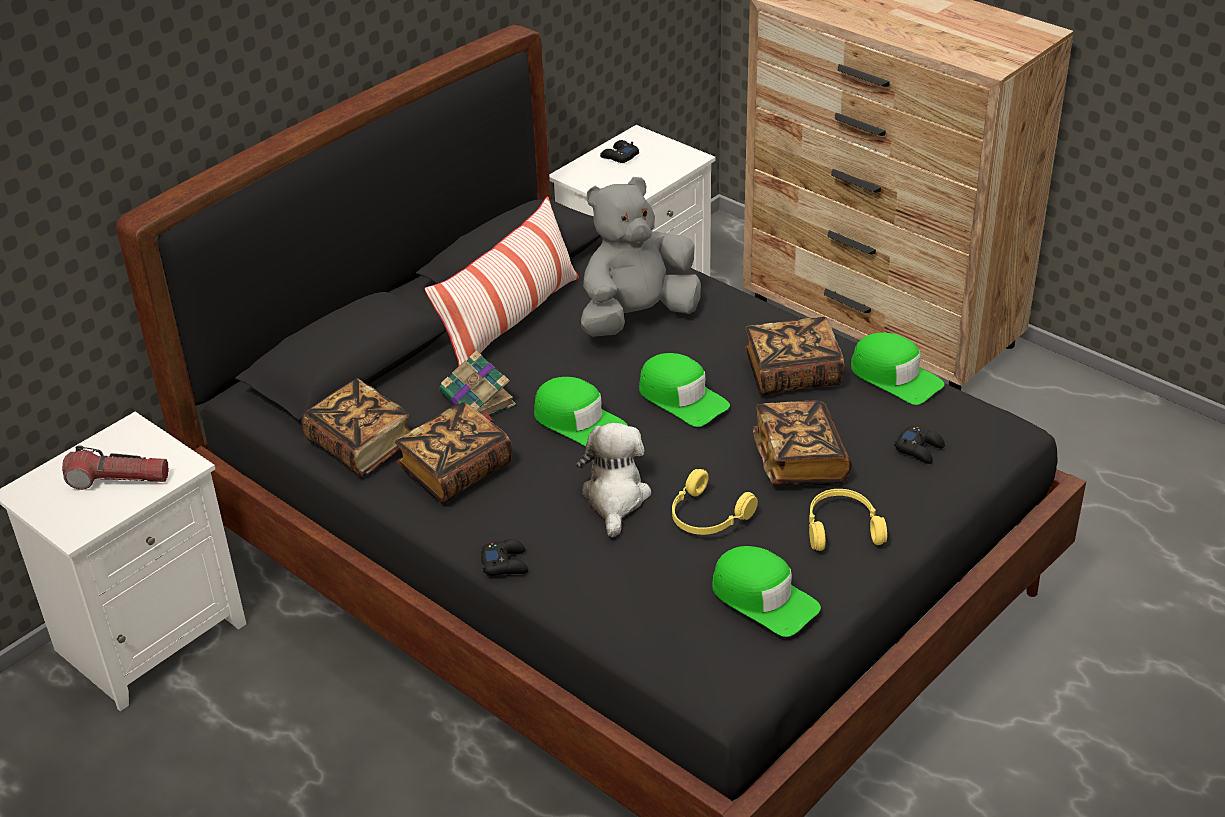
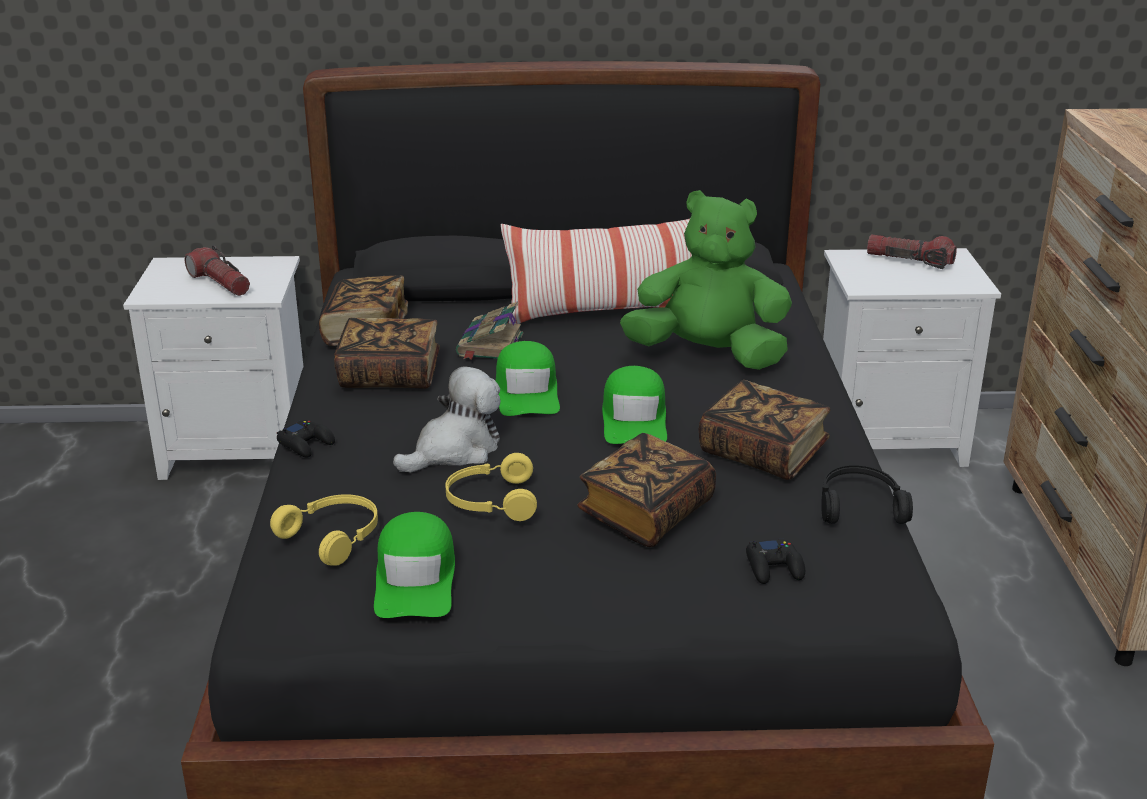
camera: 45 degrees right, 10 degrees down
(619, 156) = (910, 261): black game controller -> flashlight
(636, 317) = (708, 355): grey plush toy -> green plush toy
(841, 527) = (586, 578): yellow headphones -> yellow headphones (334, 536)
(895, 377) = (859, 505): green cap -> black headphones

